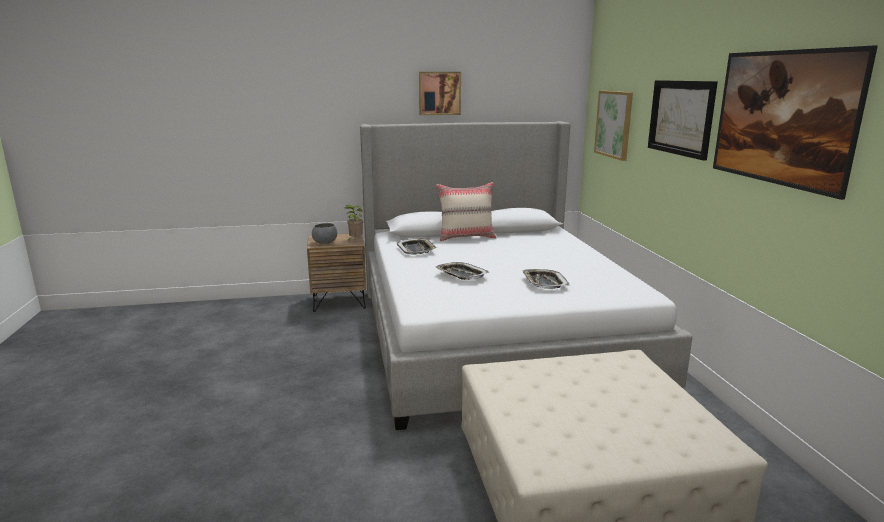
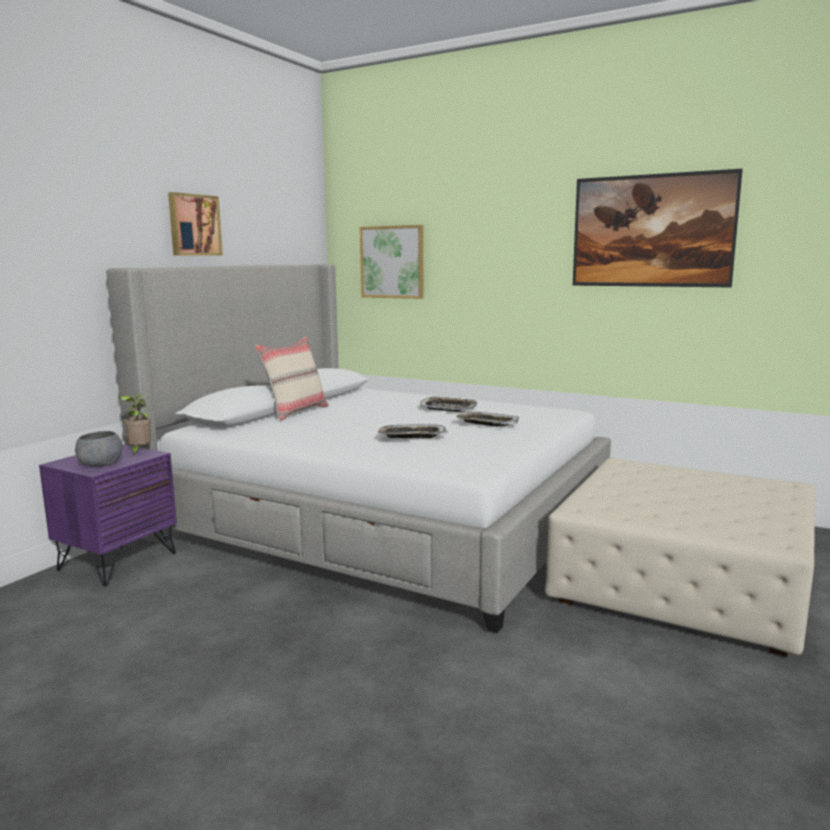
camera: 50 degrees left, 5 degrees down
(339, 302) = (117, 561): brown nightstand -> purple nightstand
(416, 250) = (284, 433): tray -> tray (448, 408)
(681, 117) = (512, 243): picture -> none

